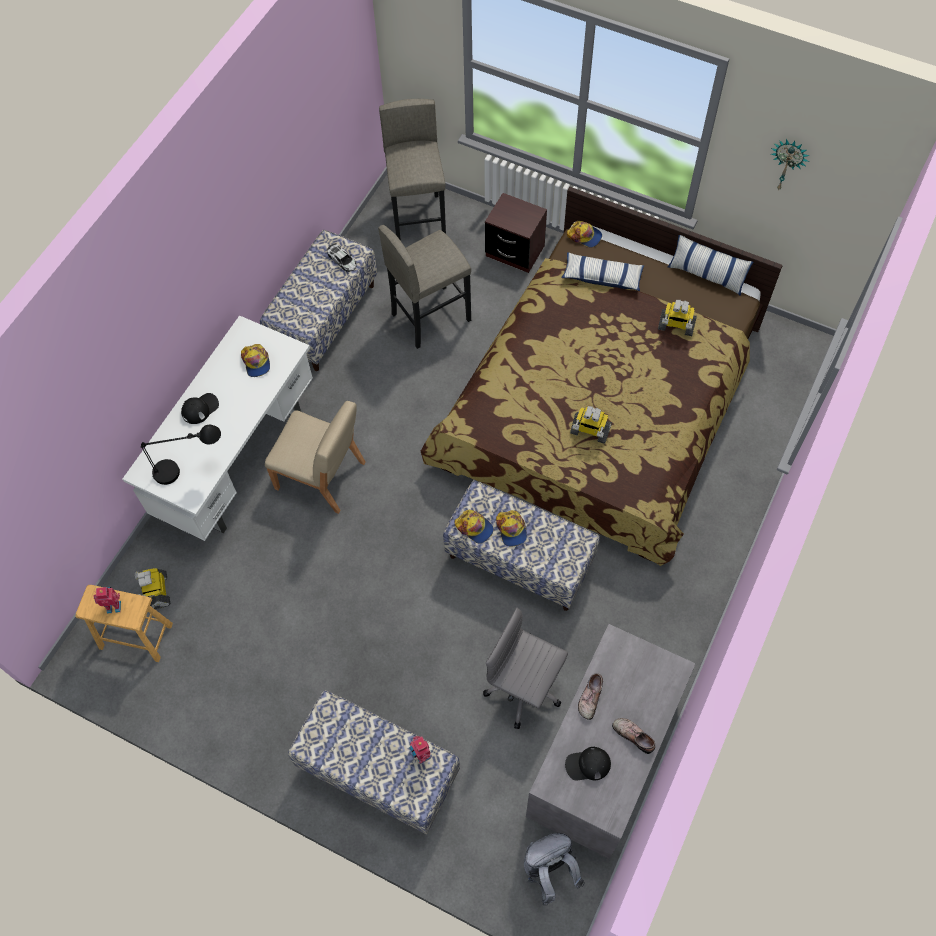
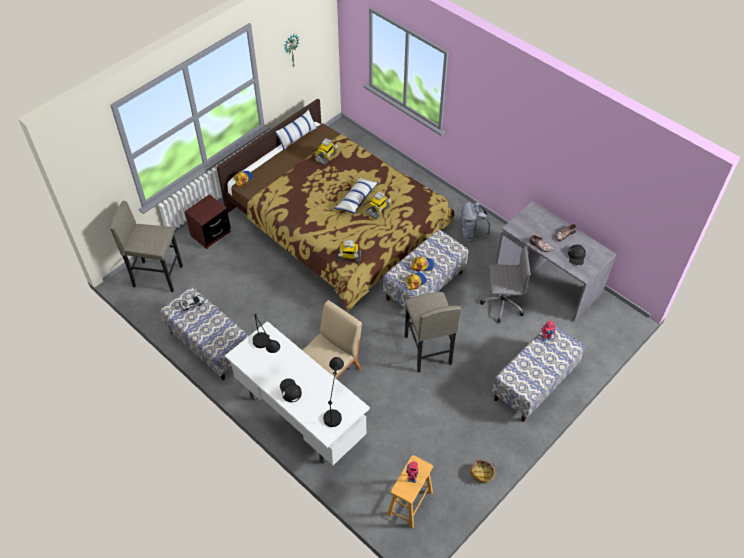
camera: 75 degrees left, 10 degrees down
(157, 591) = (381, 484): toy robot -> toy robot (349, 257)
(200, 724) = (482, 473): none -> basket
(256, 362) = (267, 352): cap -> black table lamp
(430, 316) = (238, 288): grey stool -> grey stool (427, 350)
(525, 688) = (502, 303): grey office chair -> grey office chair turned 135 degrees counterclockwise
(549, 871) = (604, 319): grey backpack -> grey backpack (472, 234)
(602, 277) = (276, 179): pillow -> pillow (356, 199)

